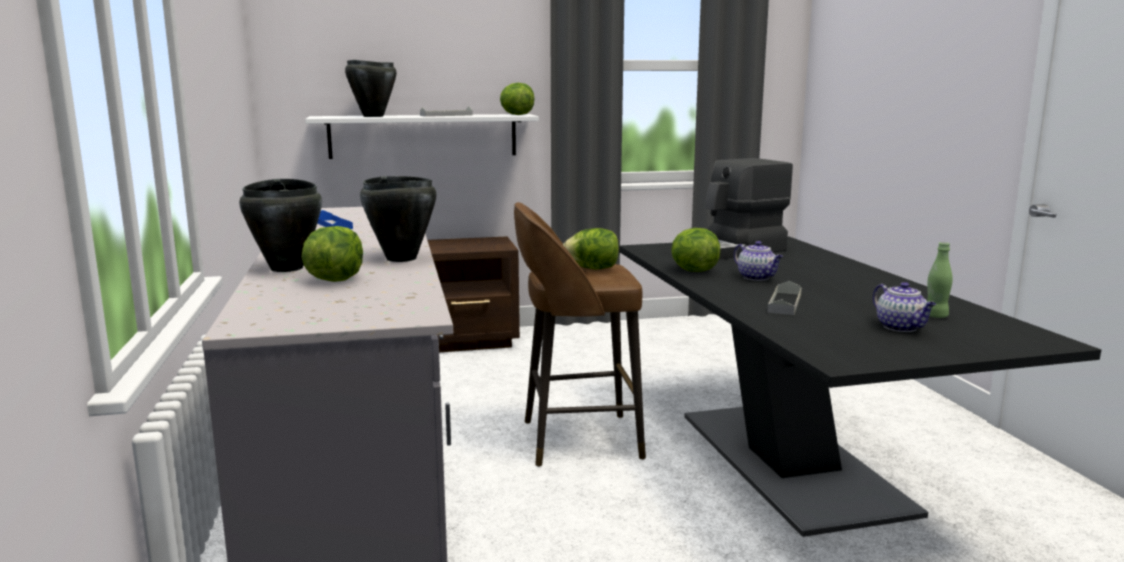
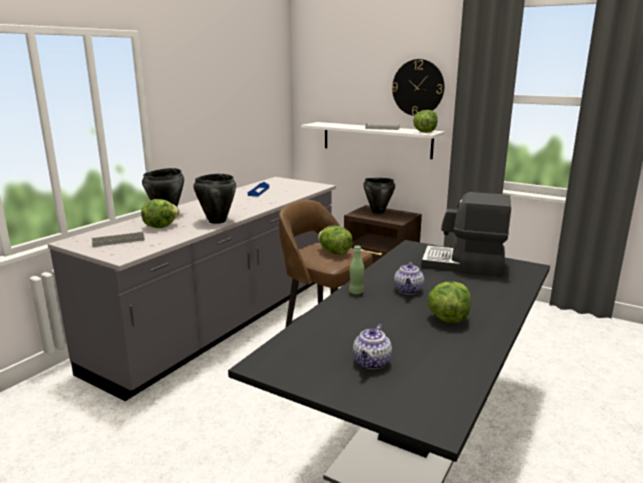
camera: 45 degrees right, 5 degrees up
(372, 116) = (339, 126): black cooking pot -> black cooking pot (377, 212)
(485, 54) = (418, 87): none -> wall clock
(693, 271) = (386, 272): lettuce -> lettuce (448, 318)
(784, 303) = (363, 314): grey tray -> grey tray (118, 241)
(935, 316) = (426, 366): green bottle -> green bottle (356, 292)

